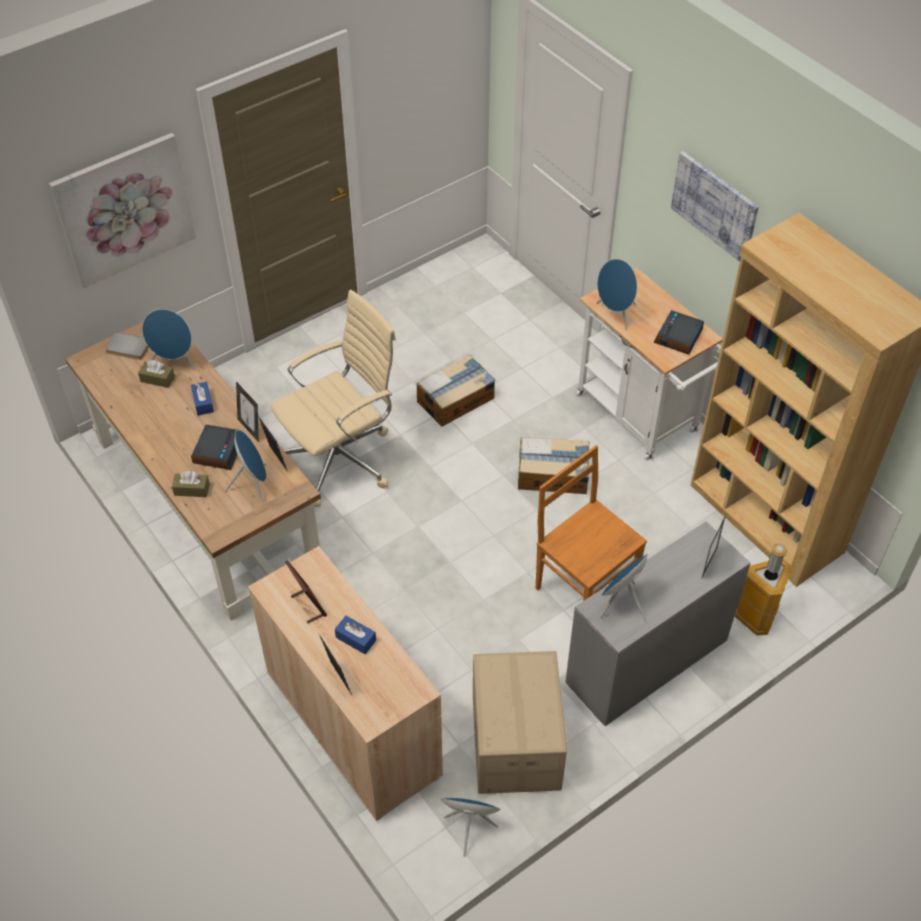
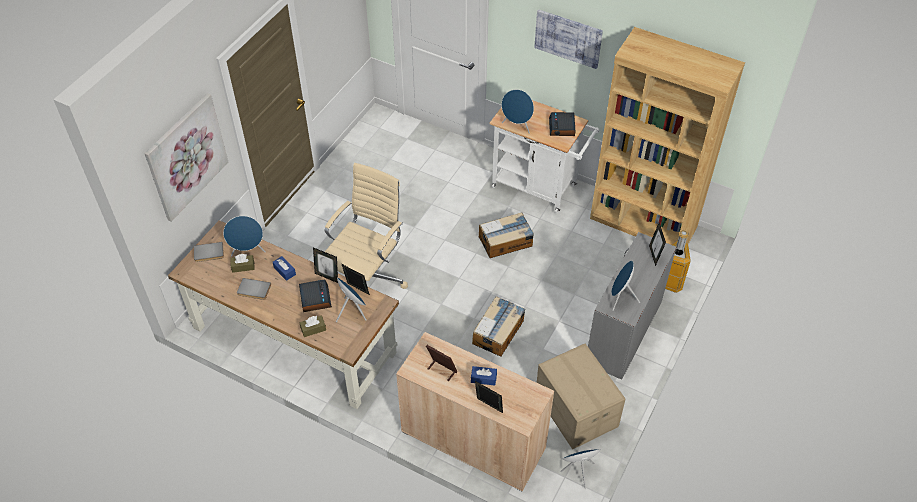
camera: 25 degrees left, 0 degrees up
(151, 413) = (253, 290): none -> grey book
(456, 399) = (418, 216): cardboard box -> cardboard box (498, 332)
(583, 585) = (562, 302): brown chair -> none

